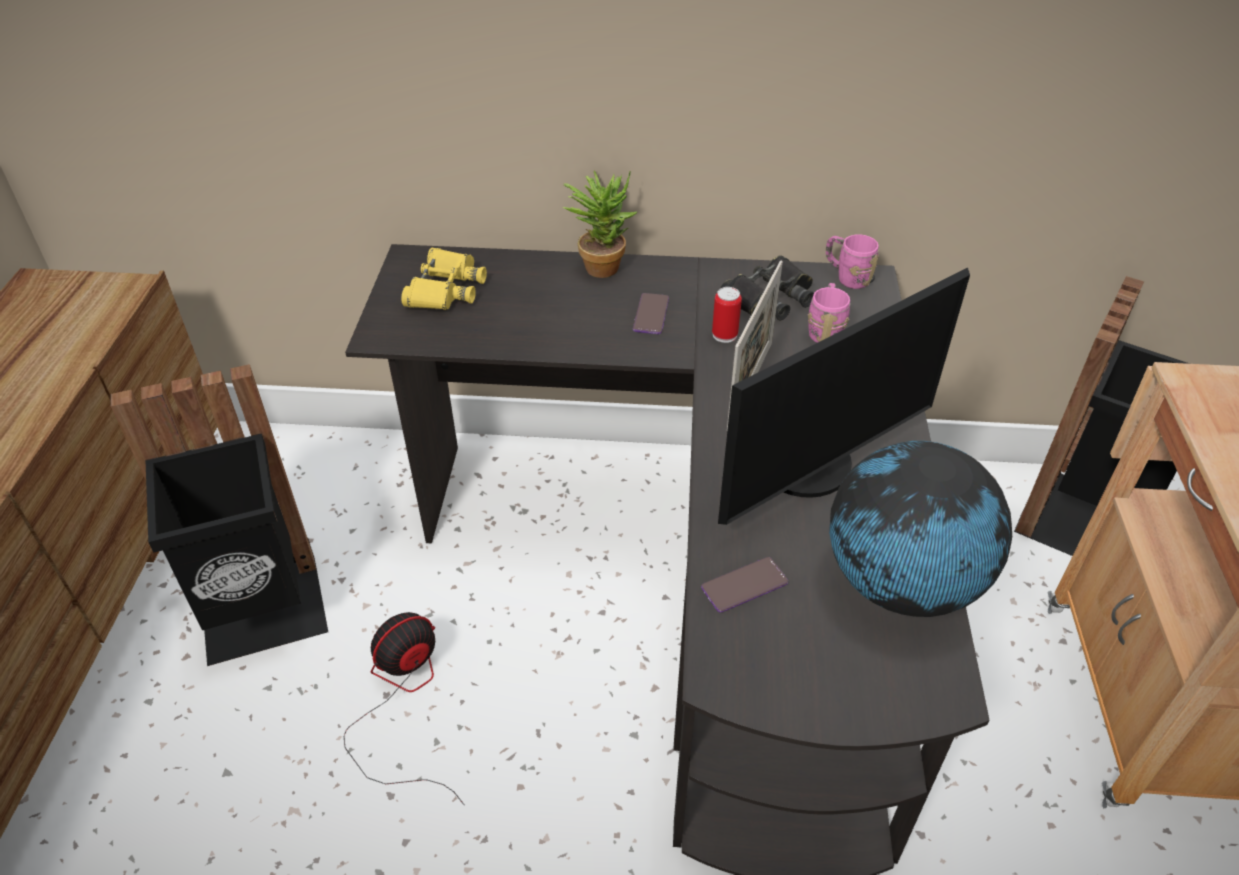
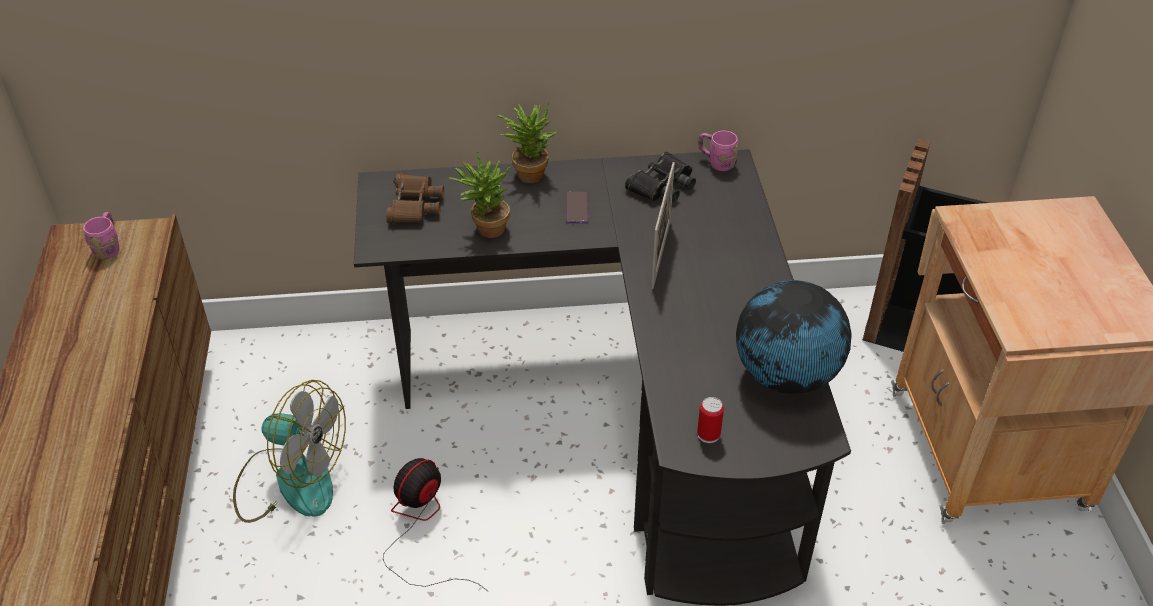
camera: 10 degrees left, 0 degrees up
(265, 614) = (291, 480): black trash can -> fan
(445, 288) = (414, 205): yellow binoculars -> brown binoculars
(525, 328) = (485, 229): none -> potted plant
(724, 335) = (635, 218): can -> can (708, 434)
(744, 585) = (684, 391): phone -> none
(811, 468) = (714, 308): monitor -> none
(825, 330) = (707, 206): pink mug -> pink mug (109, 247)

